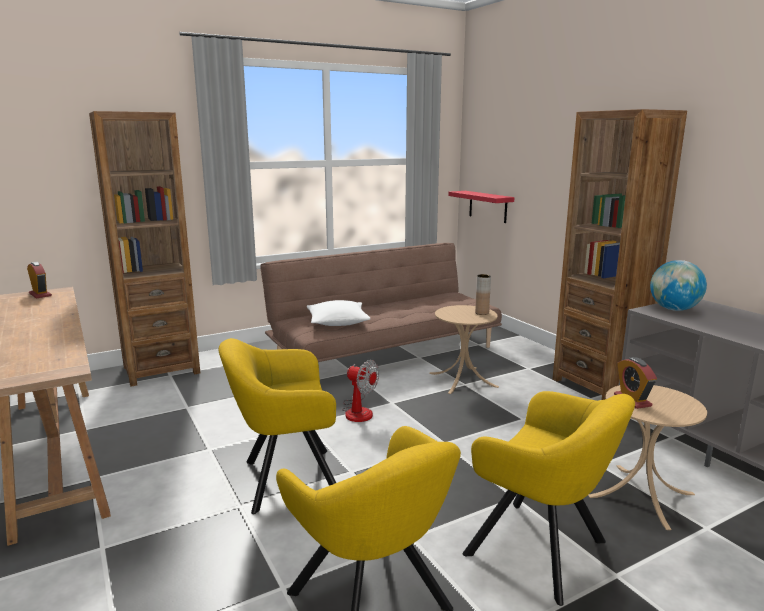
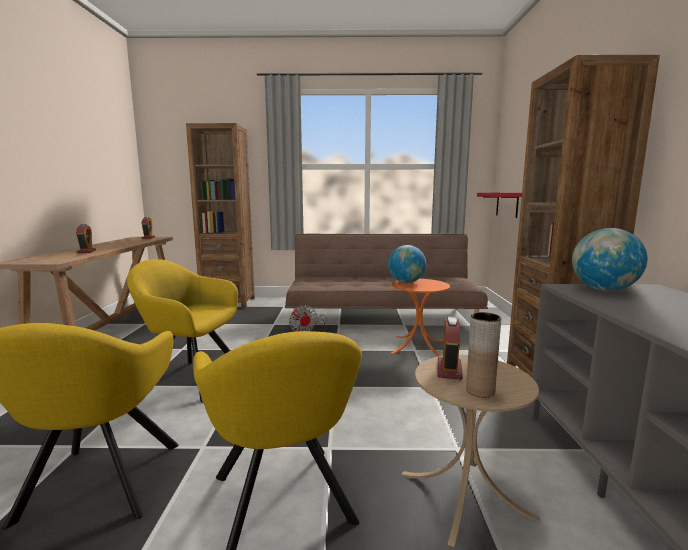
camera: 30 degrees right, 5 degrees down
(44, 341) = (86, 251): none -> alarm clock
(337, 322) = (330, 282): white pillow -> none
(449, 313) = (406, 282): none -> globe
(463, 380) = (418, 346): beige side table -> orange side table
(482, 313) = (435, 285): brown vase -> brown vase (480, 390)

